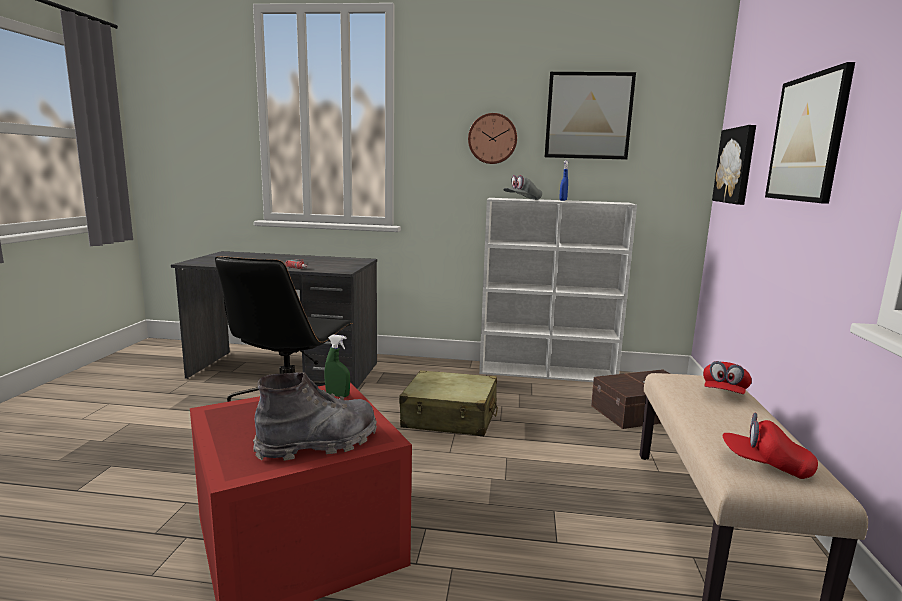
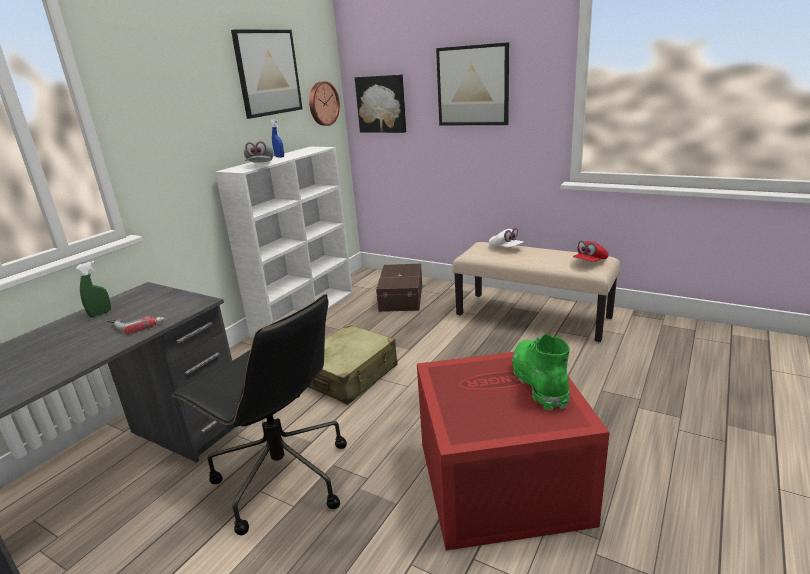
camera: 65 degrees left, 10 degrees up
(319, 444) = (540, 383): grey boot -> green boot
(337, 395) = (448, 370): green spray bottle -> green spray bottle (100, 313)
(492, 139) = (200, 107): wall clock -> wall clock (322, 104)
(724, 394) = (506, 248): red cap -> white cap

